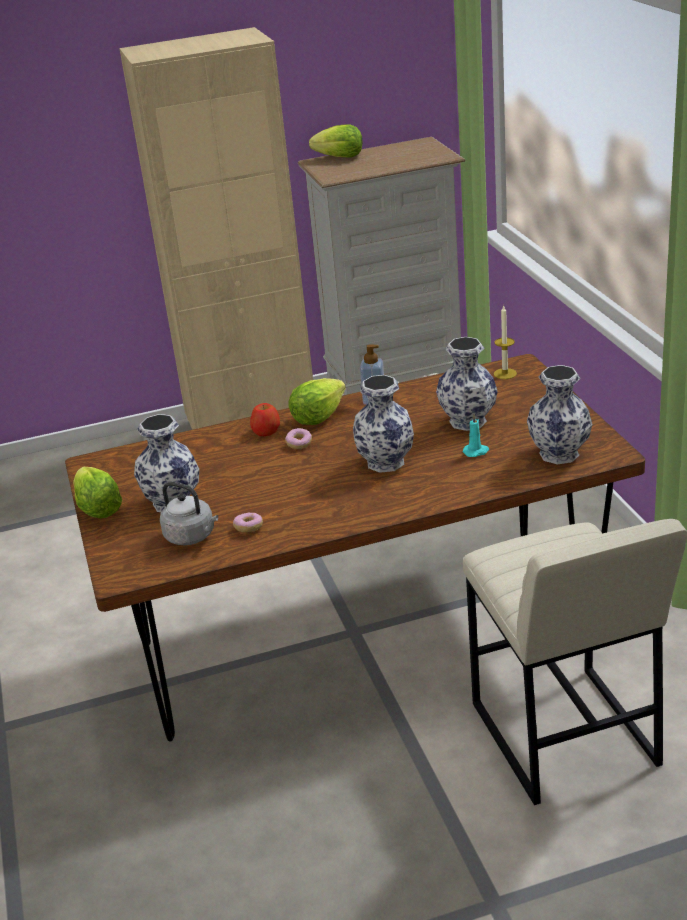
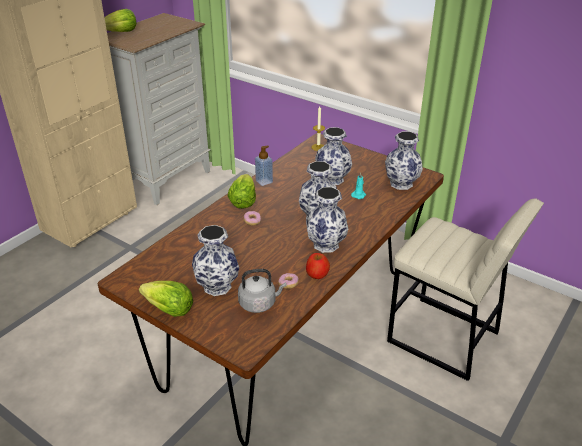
camera: 40 degrees left, 5 degrees up
(266, 431) = (221, 220): apple -> apple (317, 273)
(350, 498) = (325, 244): none -> vase

